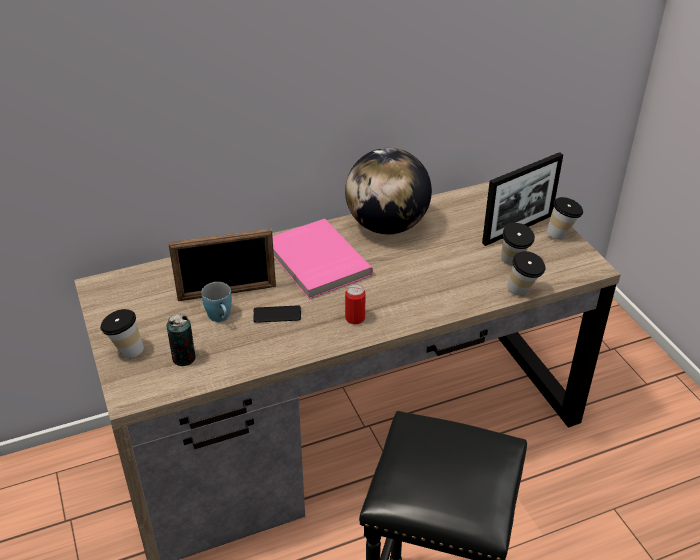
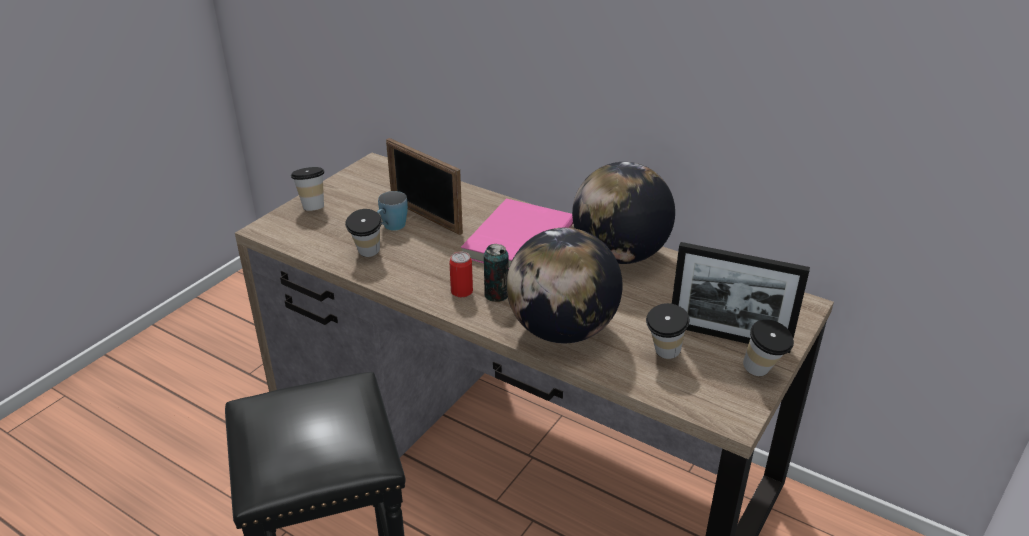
camera: 55 degrees right, 5 degrees down
(184, 358) = (327, 232): can -> can (496, 295)
(277, 314) = (423, 250): phone -> none
(448, 292) = (562, 330): none -> globe
(523, 292) = (620, 380): cup -> cup (367, 255)

